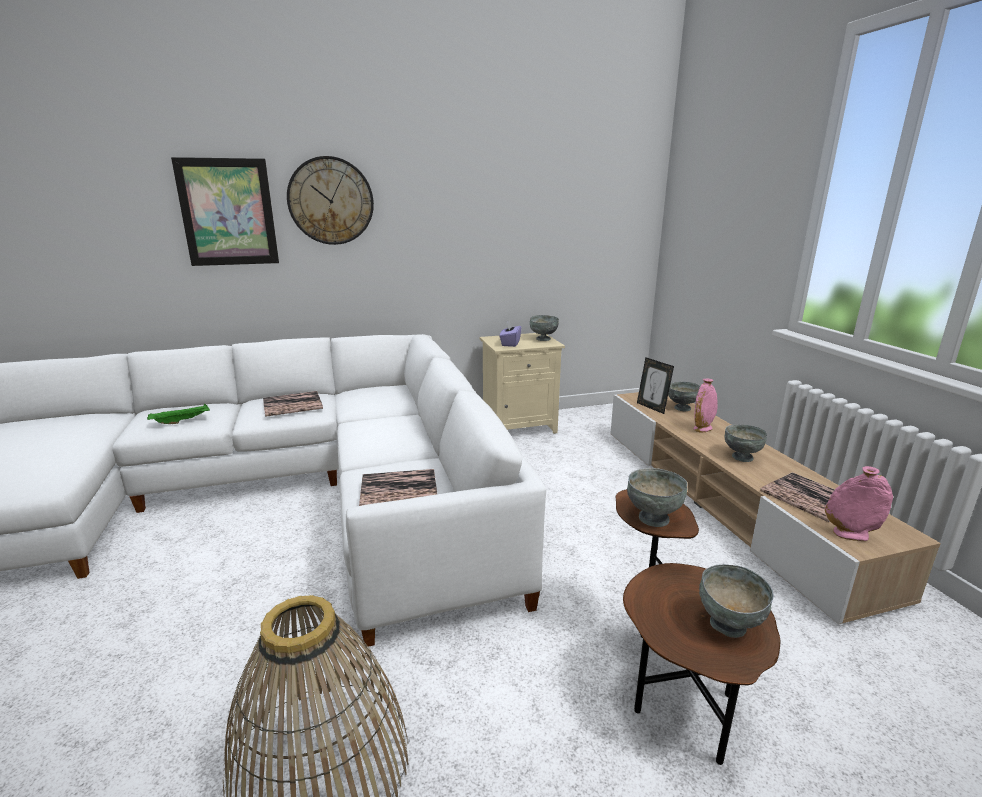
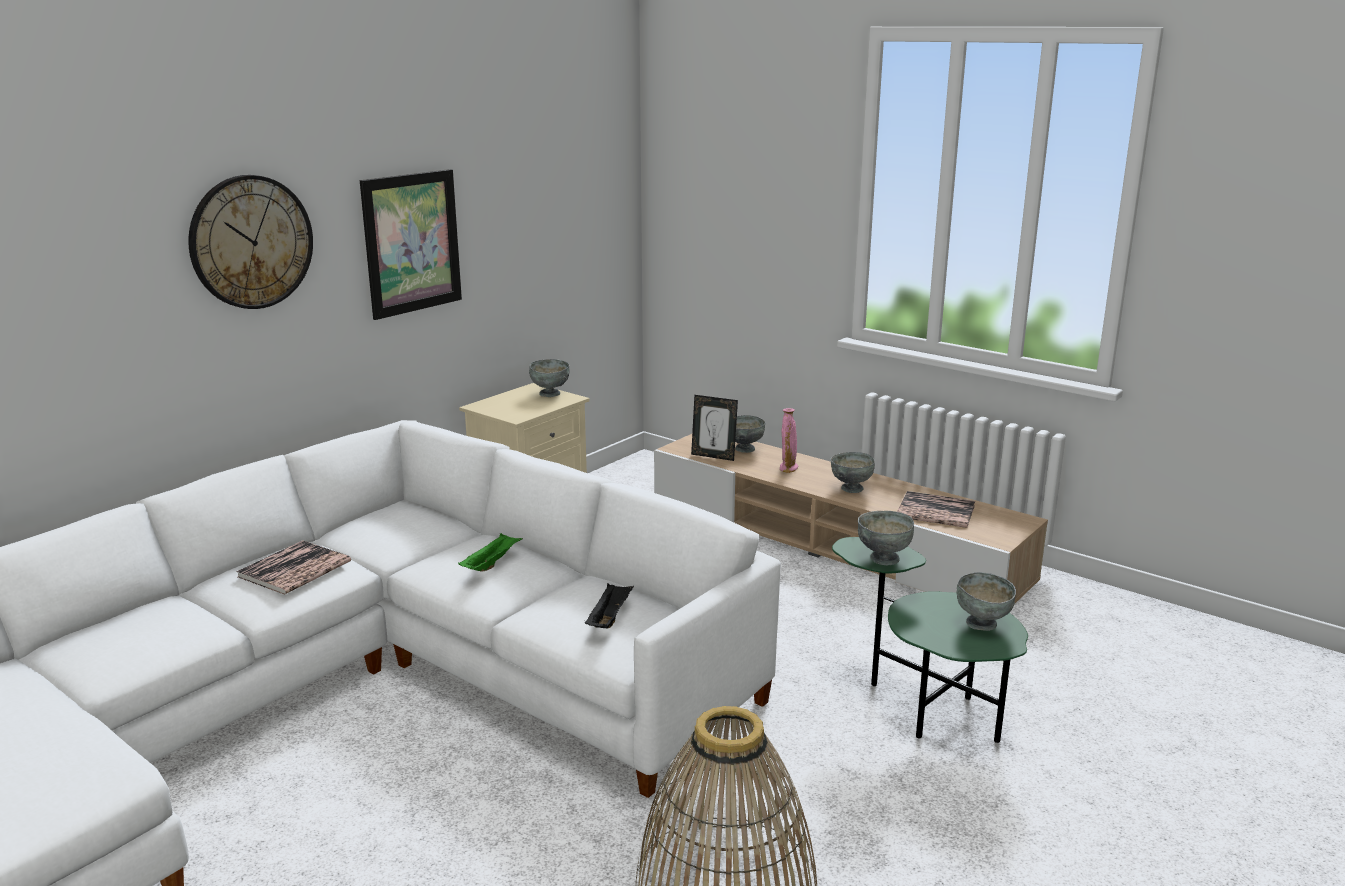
camera: 35 degrees left, 0 degrees up
(182, 421) = (159, 638): green tray -> green tray (491, 563)
(228, 212) = (100, 284): picture -> picture (412, 243)
(399, 491) = (609, 618): book -> black tray
(510, 343) = (518, 409): purple tissue box -> none
(671, 684) = (925, 709): brown side table -> green side table
(850, 535) = (989, 533): pink vase -> none

